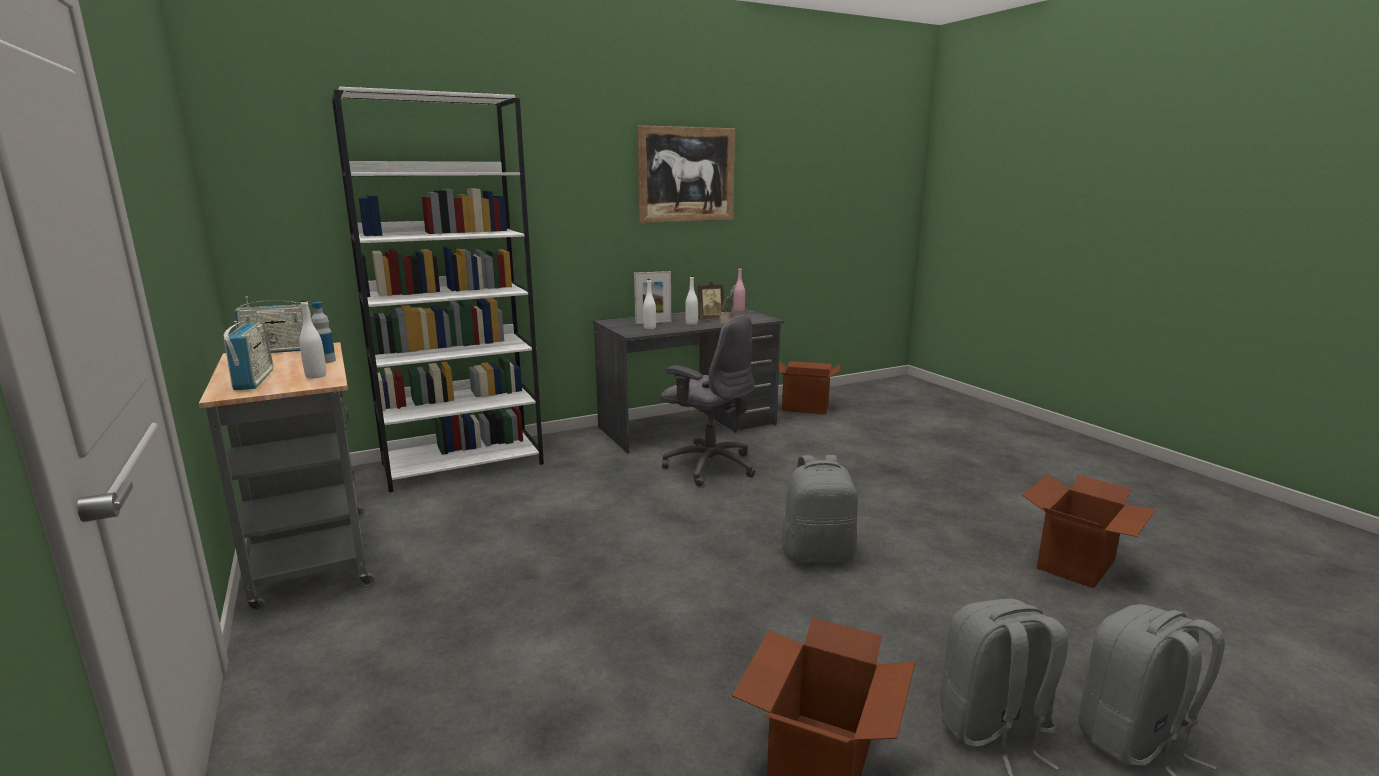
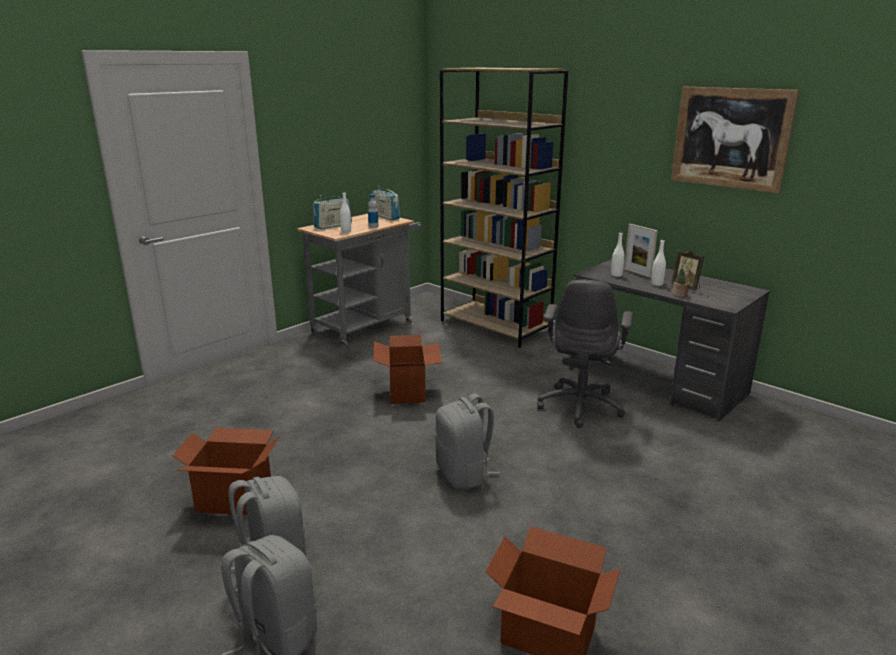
camera: 70 degrees right, 5 degrees up
(464, 463) = (496, 326): white bookcase -> brown bookcase
(739, 311) = (744, 292): pink bottle -> none
(805, 407) = (799, 431): cardboard box -> cardboard box (408, 392)

